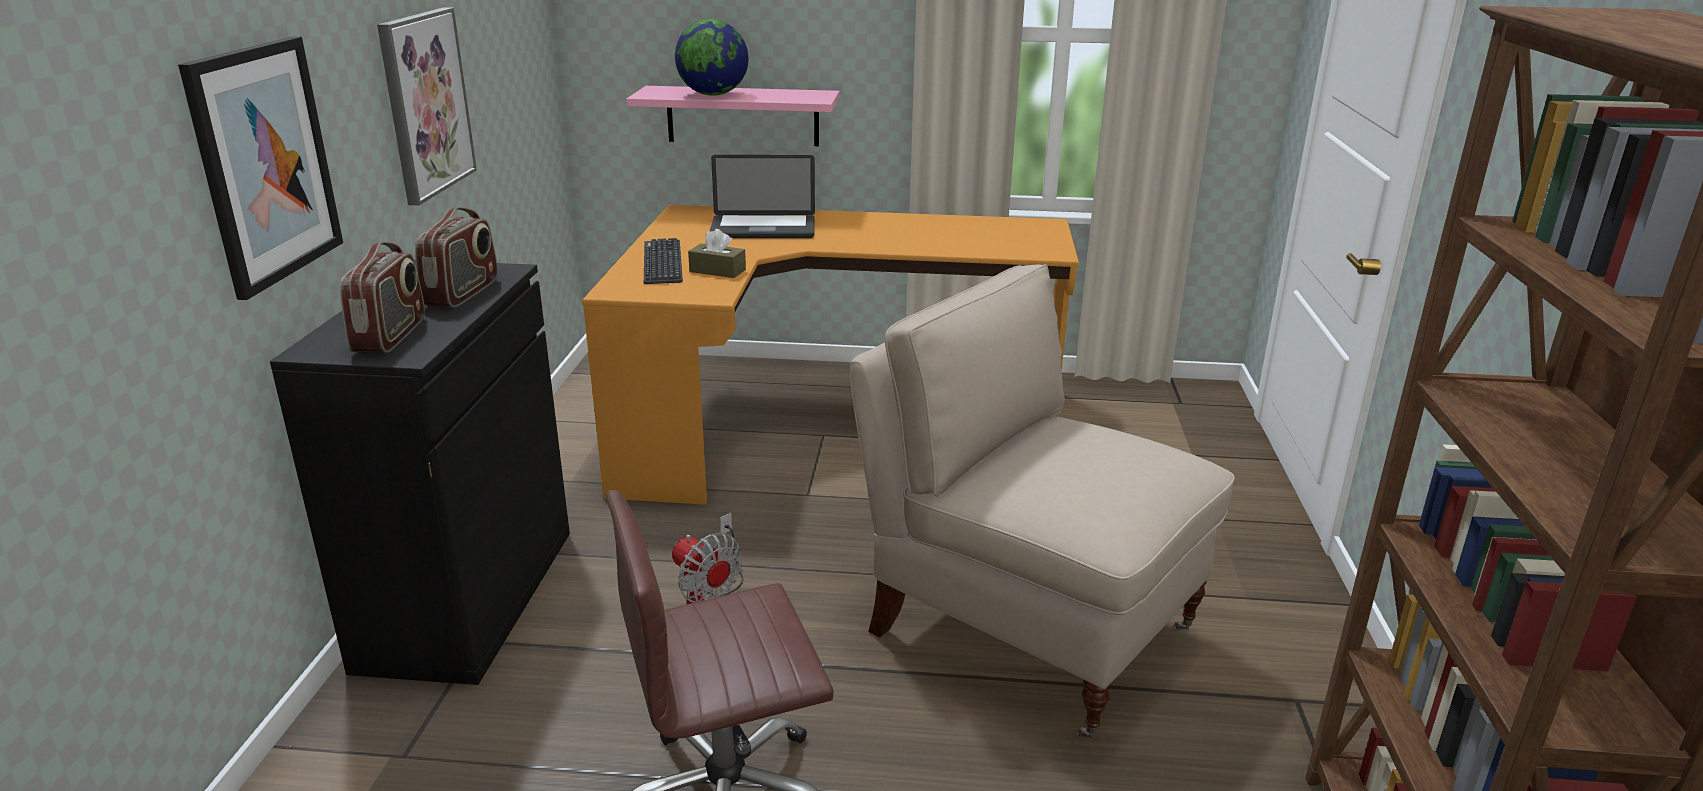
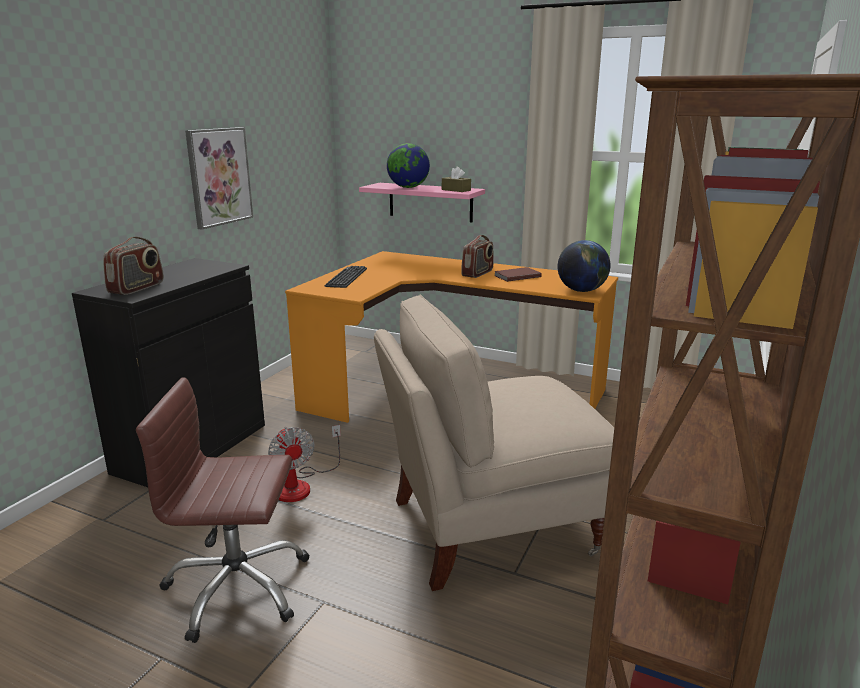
camera: 20 degrees right, 5 degrees down
(265, 164) = (88, 191): picture -> none
(463, 293) = (195, 274): radio -> radio (477, 273)
(717, 271) = (371, 284): brown tissue box -> brown tissue box (456, 190)
(763, 229) = (421, 266): laptop -> none
(925, 232) = (516, 276): none -> brown book
(1027, 628) = (488, 527): beige chair -> beige chair turned 75 degrees counterclockwise
(1041, 248) = (581, 290): none -> globe

